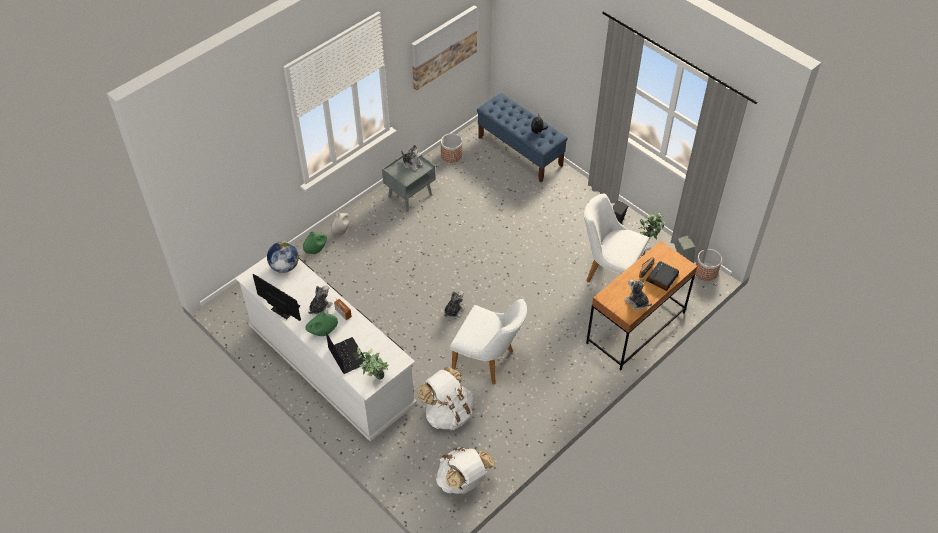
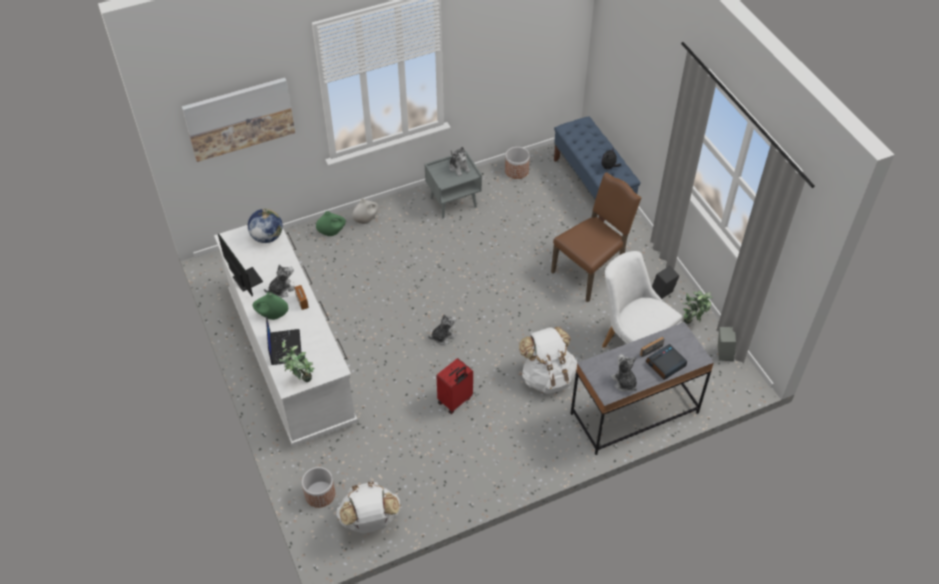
camera: 20 degrees right, 0 degrees up
(443, 46) = (522, 47): picture -> picture (239, 118)
(448, 413) = (387, 443): white backpack -> white backpack (547, 376)
(488, 361) = (455, 401): white chair -> red suitcase
(550, 223) = (590, 271): none -> brown chair
(635, 328) = (634, 413): brown desk -> grey desk
(706, 271) = (744, 374): planter -> planter (320, 494)

